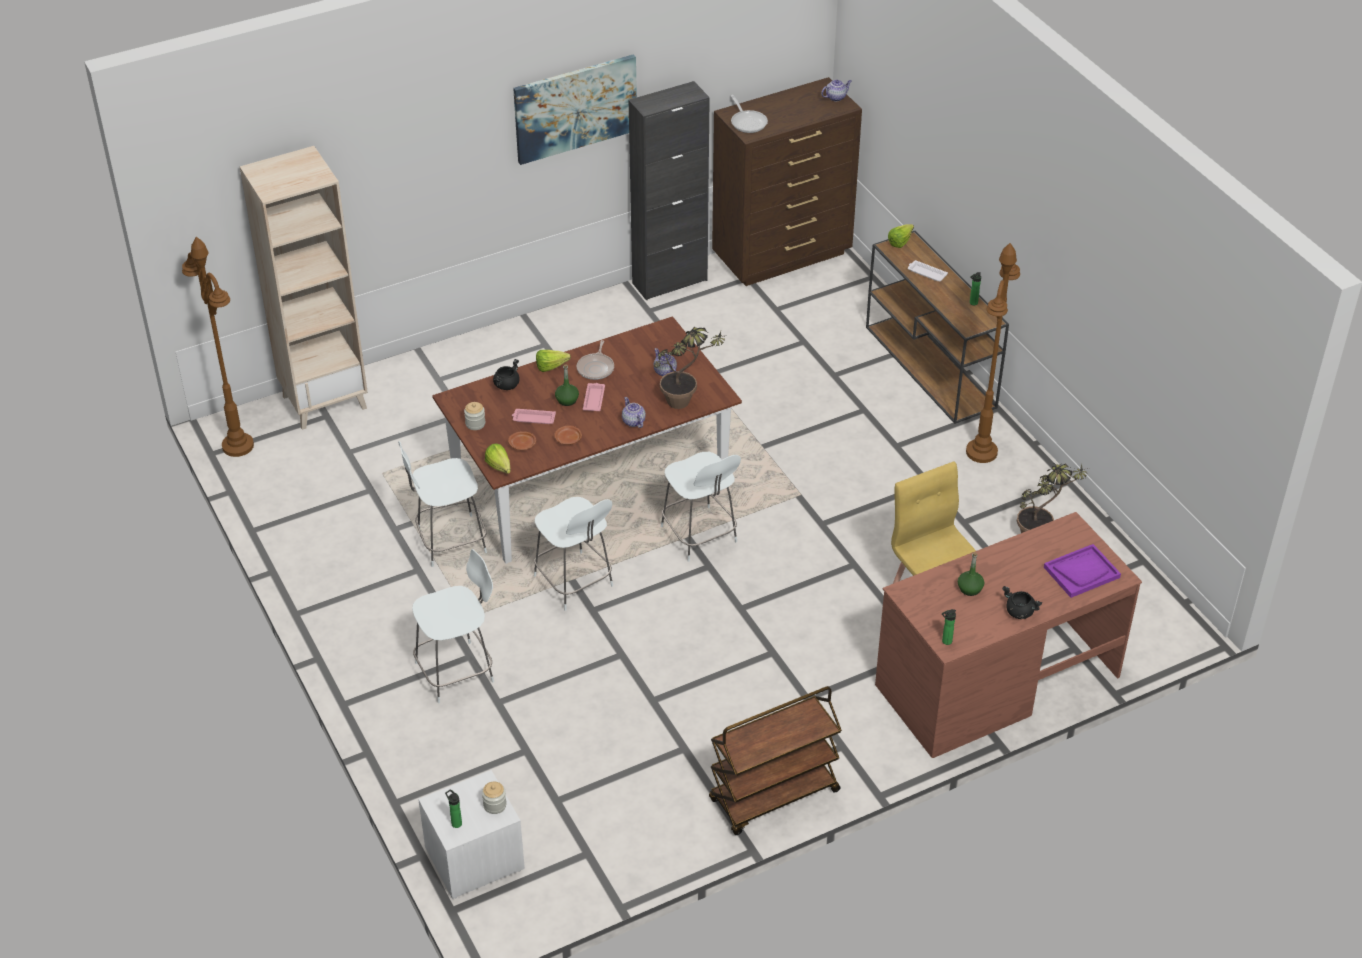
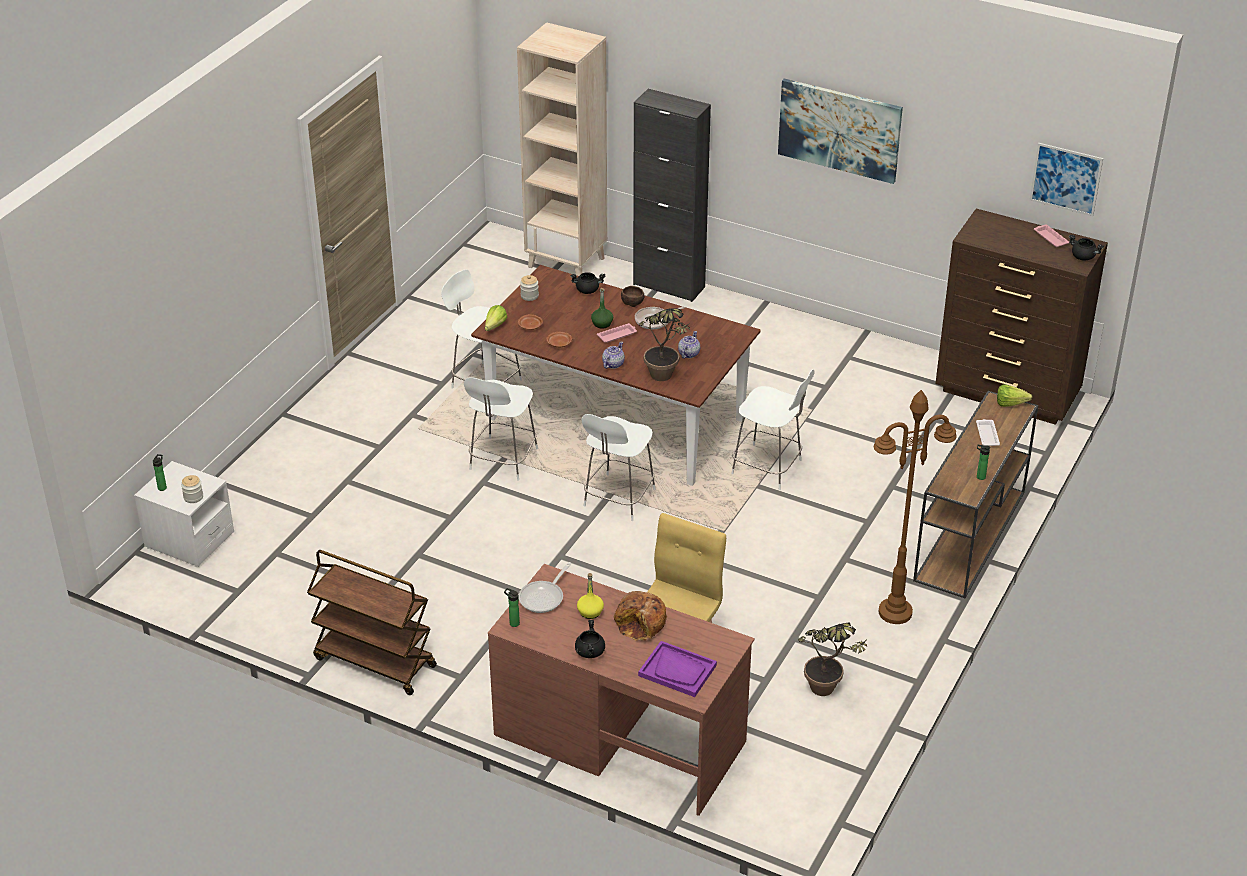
camera: 55 degrees right, 5 degrees down
(237, 446) = (482, 250): brown floor lamp -> none
(457, 671) = (360, 448): white chair -> white chair (769, 468)
(533, 419) = (564, 318): pink tray -> pink tray (1050, 238)
(554, 367) = (632, 301): lettuce -> brown bowl
(669, 282) = (896, 351): black cabinet -> black cabinet (669, 286)
(748, 122) = (984, 229): frying pan -> frying pan (544, 597)
(785, 41) = (1066, 179): none -> picture
(836, 97) = (1083, 257): teapot -> black cooking pot
(970, 588) = (590, 612): green bottle -> yellow bottle
(1008, 565) = (641, 623): none -> bread

